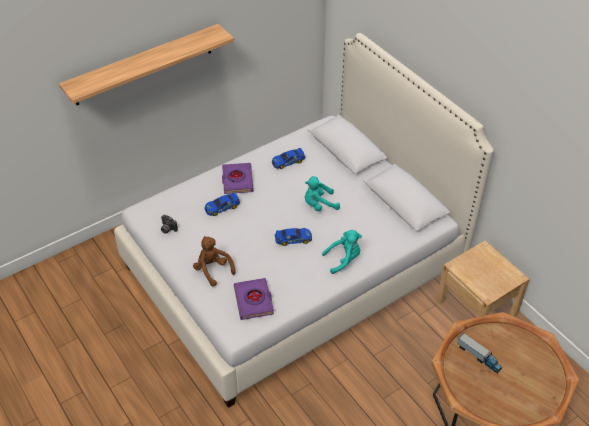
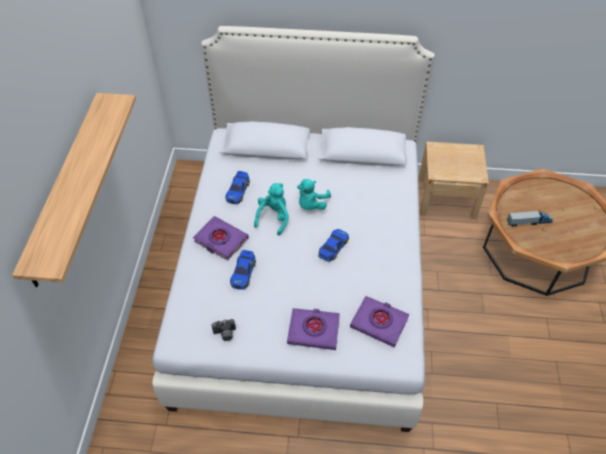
camera: 50 degrees left, 5 degrees up
(213, 270) = (313, 330): brown plush toy -> purple book
(344, 259) = (389, 230): turquoise plush toy -> turquoise plush toy (273, 218)

